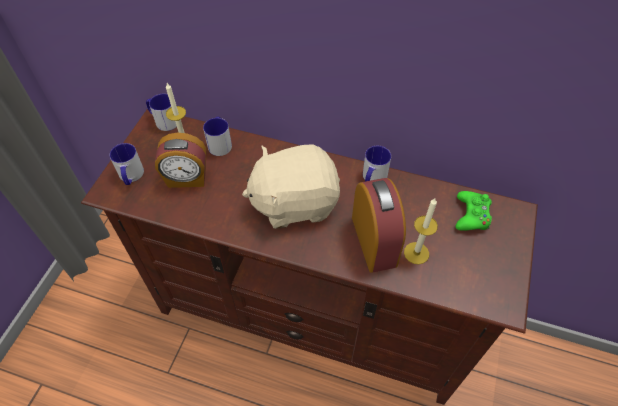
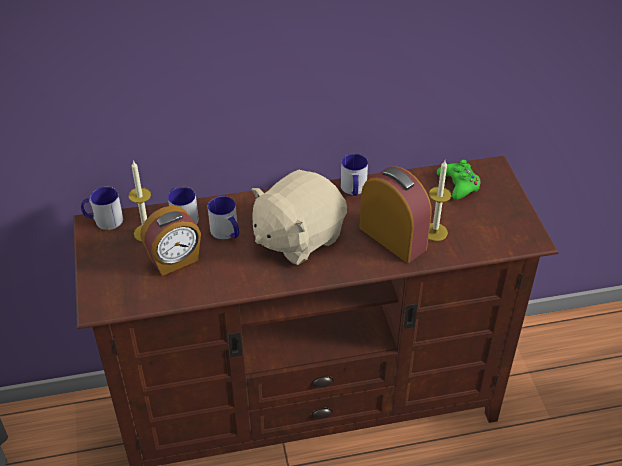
camera: 30 degrees left, 10 degrees down
(131, 176) = (113, 282): mug -> mug (227, 233)

